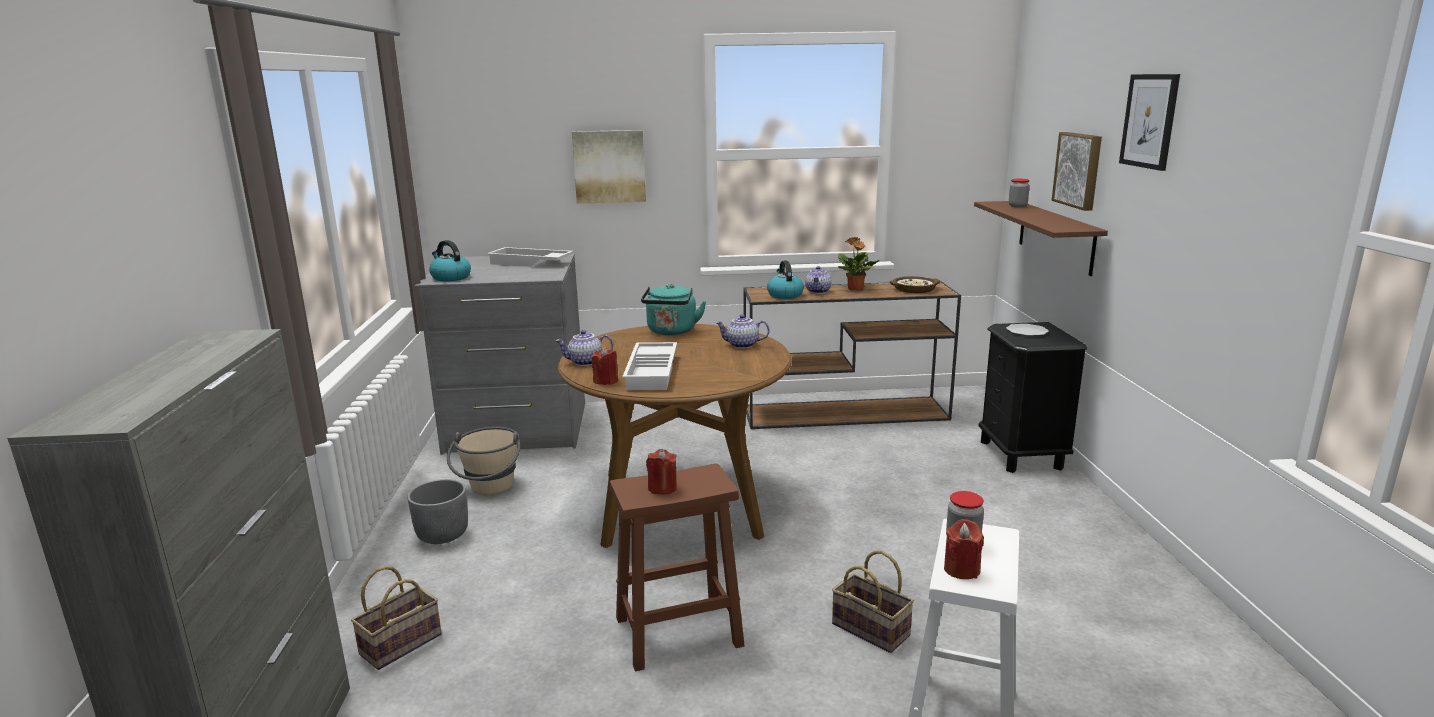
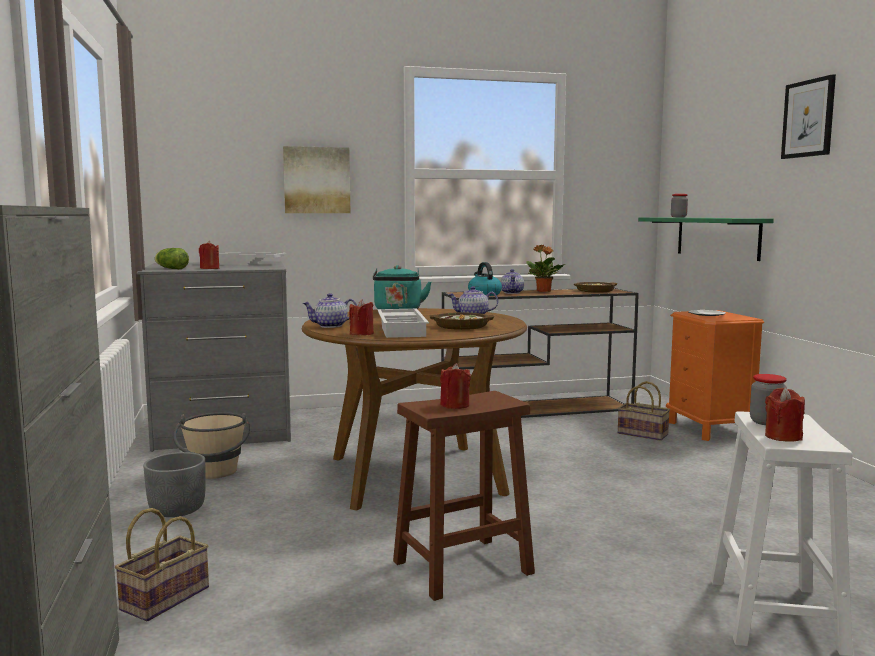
camera: 10 degrees left, 10 degrees down
(450, 277) = (170, 268): kettle -> lettuce
(487, 278) = (209, 268): none -> red candle
(716, 368) = (461, 326): none -> bowl
(873, 630) = (651, 553): basket -> basket (644, 434)
(1021, 455) = (708, 429): black nightstand -> orange nightstand
(1055, 236) = (717, 237): brown shelf -> green shelf
(1079, 170) = (737, 176): picture -> none

